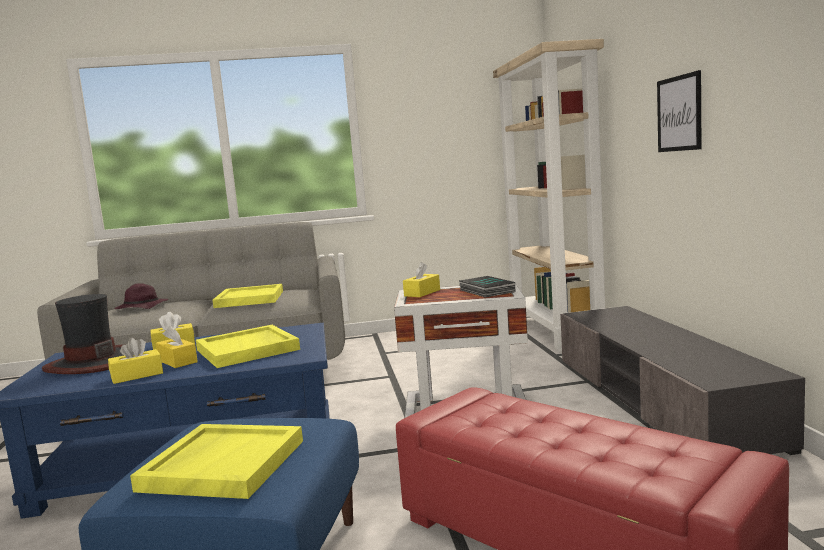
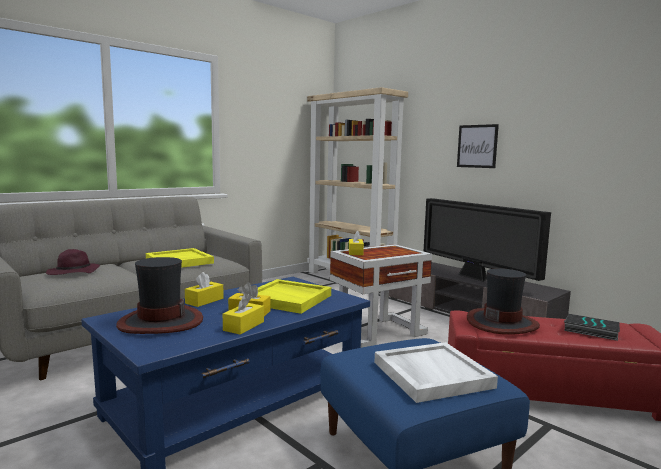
camera: 35 degrees left, 0 degrees up
(223, 464) = (431, 374): yellow tray -> white tray
(485, 291) = (396, 250): book -> book (590, 331)
(492, 414) = (502, 323): none -> hat
(658, 340) = (475, 278): none -> television

